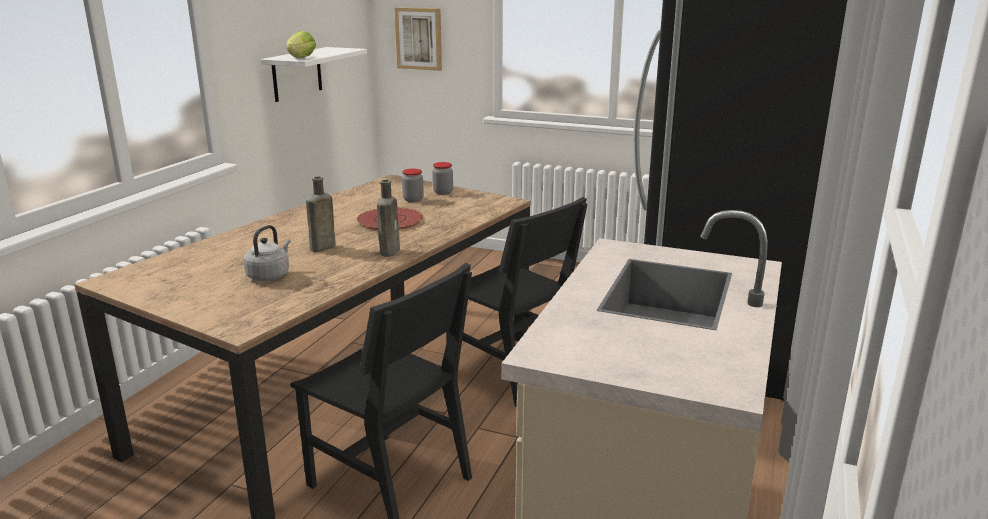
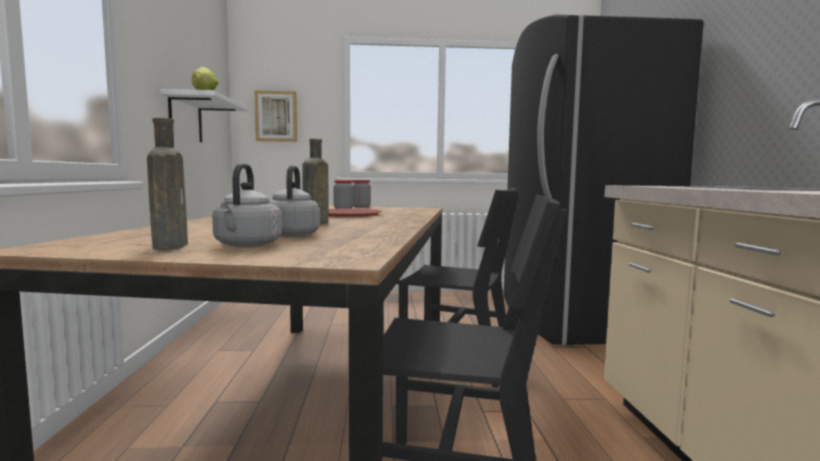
camera: 25 degrees left, 15 degrees down
(217, 293) = (247, 245): none -> grey kettle
(390, 251) = (392, 222): brown bottle -> brown bottle (171, 246)

